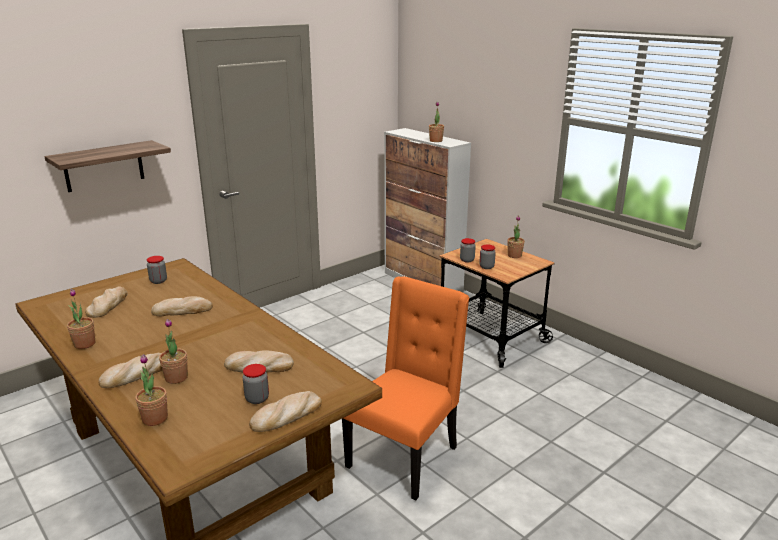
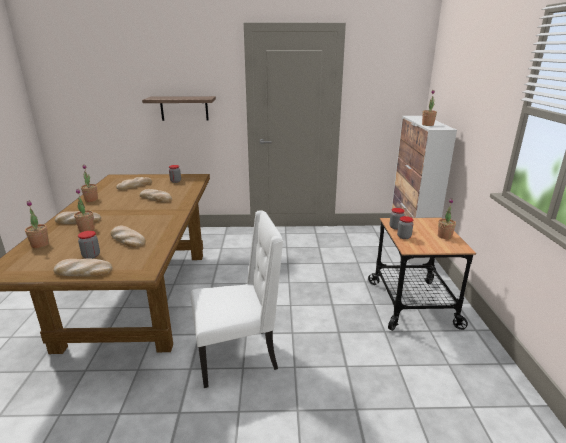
camera: 40 degrees right, 0 degrees up
(405, 457) = (238, 355): orange chair -> white chair

